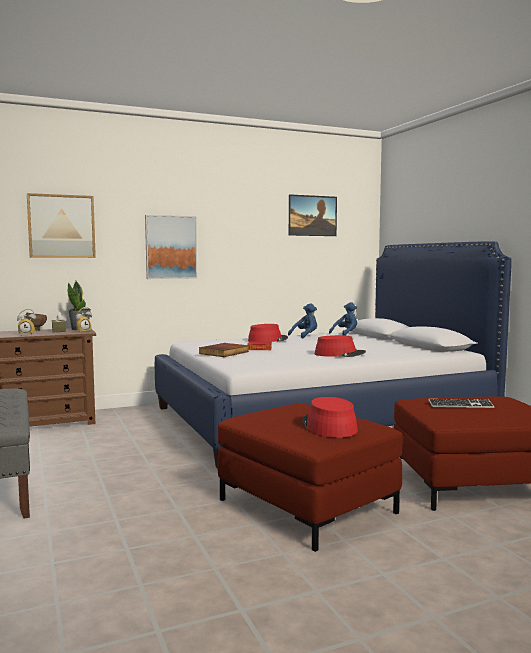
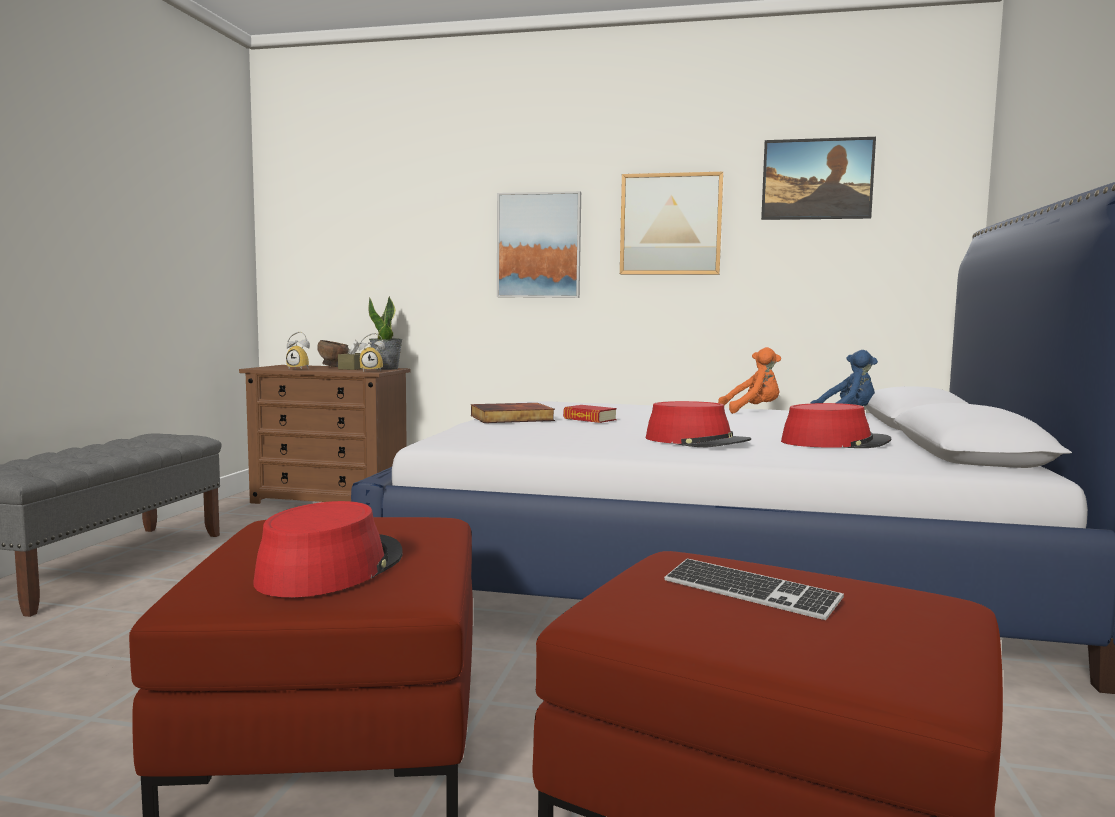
camera: 35 degrees right, 0 degrees up
(61, 226) = (380, 217): picture -> picture (670, 224)
(267, 340) = (650, 408): red hat -> red hat (834, 442)
(305, 336) = (752, 411): blue plush toy -> orange plush toy

